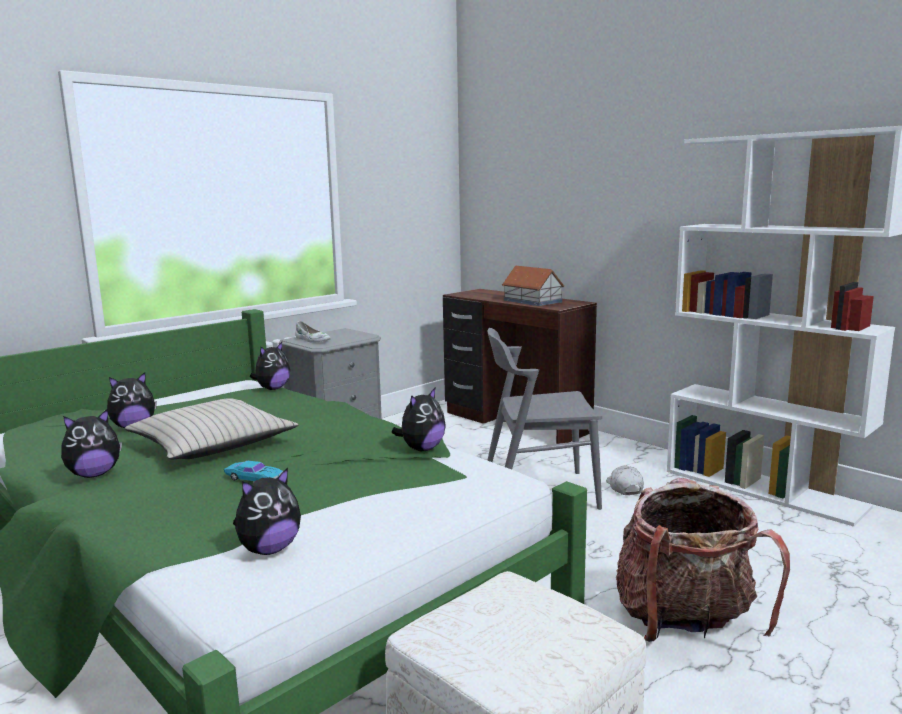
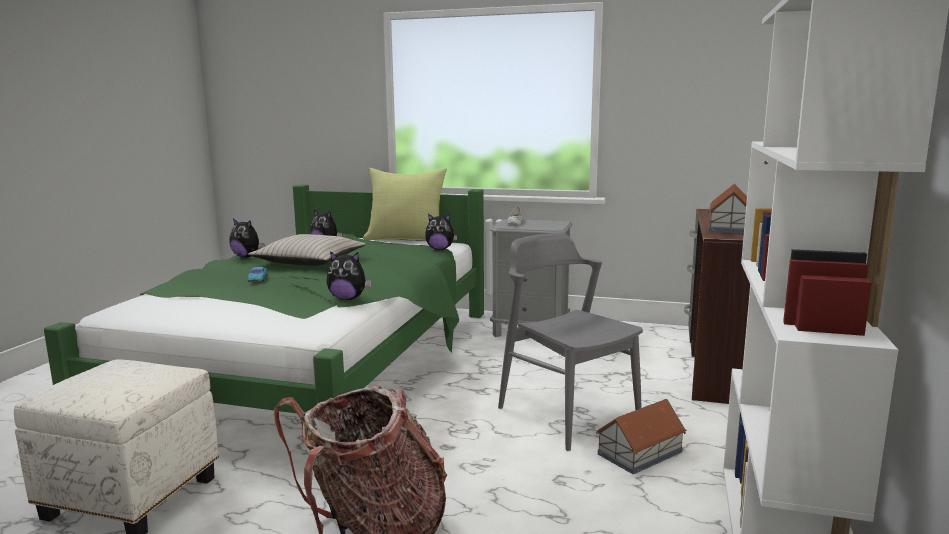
camera: 60 degrees right, 0 degrees up
(175, 394) = (407, 239): none -> yellow pillow
(269, 549) = (169, 303): plush toy -> none
(624, 487) = (639, 453): white cap -> toy house

